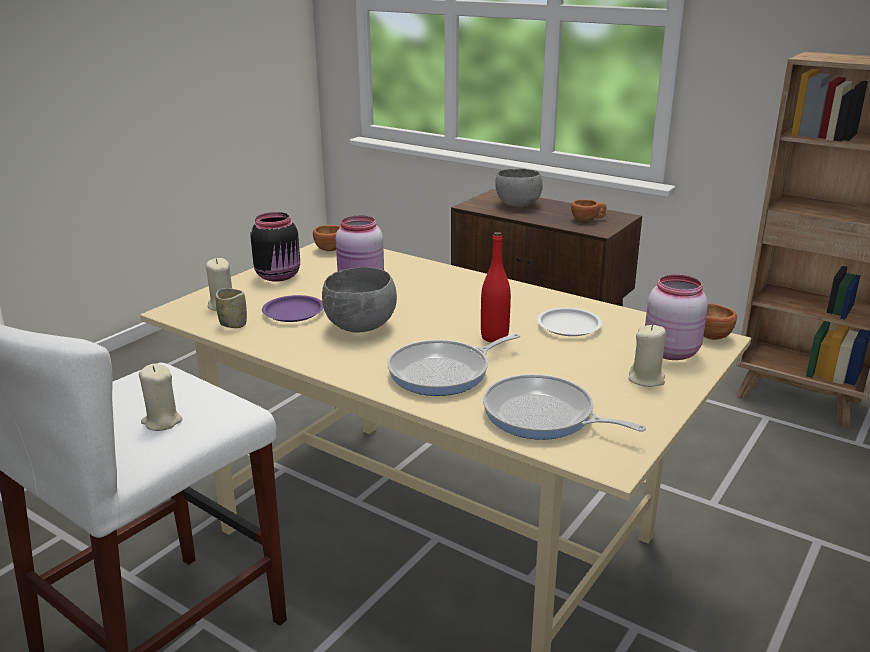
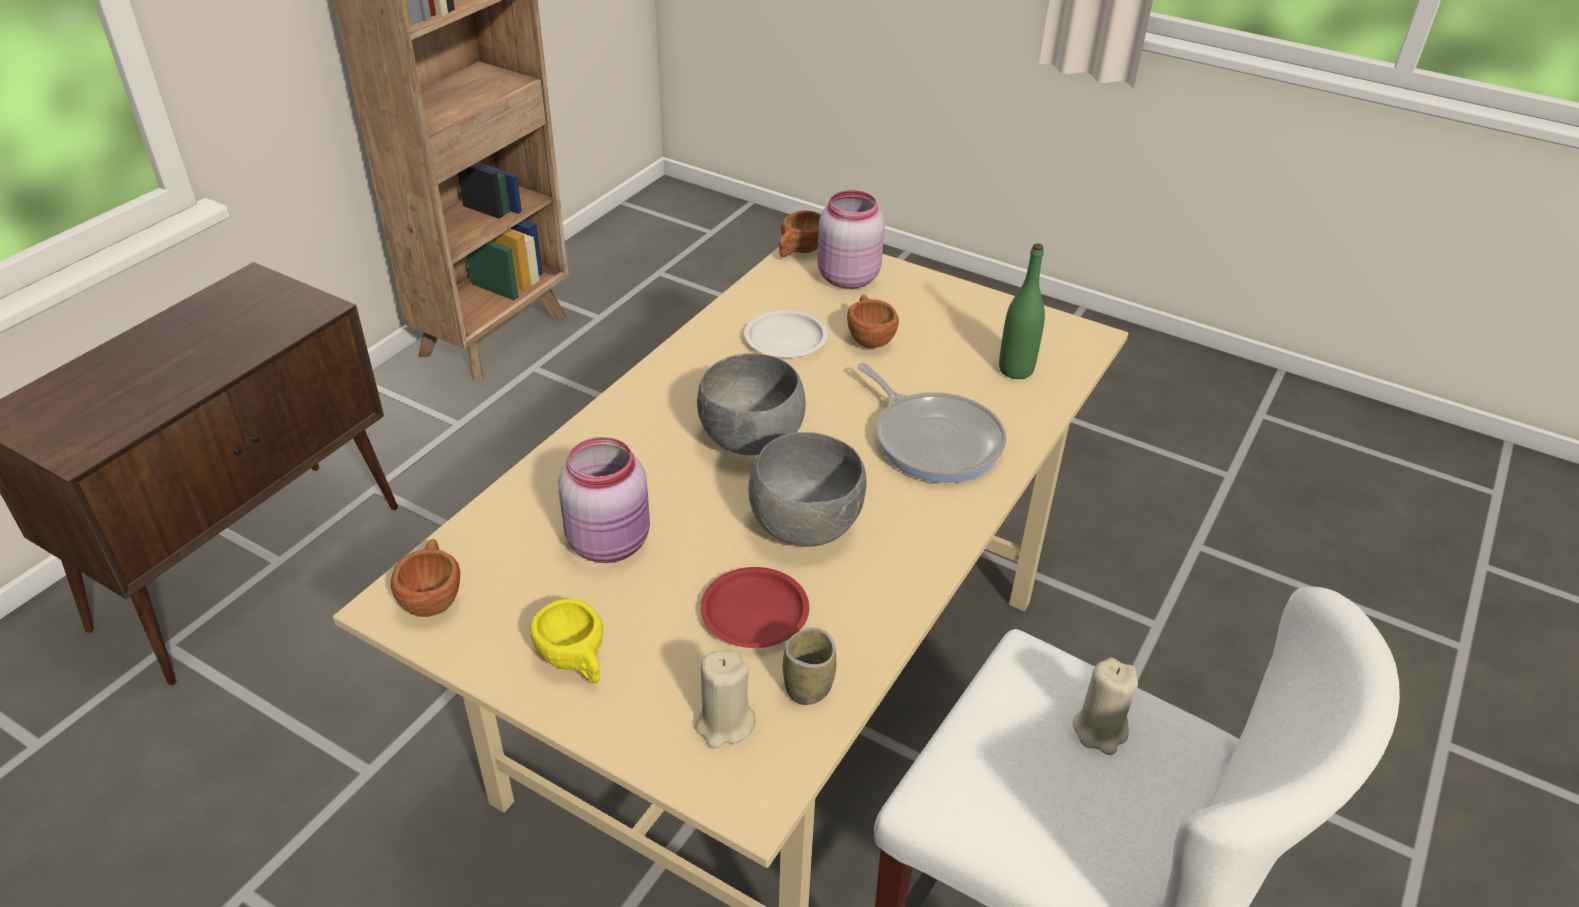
camera: 95 degrees left, 15 degrees up
(279, 276) = (576, 661): black jar -> yellow cup
(293, 312) = (753, 613): purple plate -> red plate
(494, 337) = (825, 399): red bottle -> none
(517, 205) = (113, 390): grey bowl -> grey bowl (751, 442)
(543, 416) = (1015, 370): frying pan -> green bottle
(588, 220) = (252, 315): brown cup -> brown cup (868, 337)
(646, 379) = (916, 300): beige candle -> none

